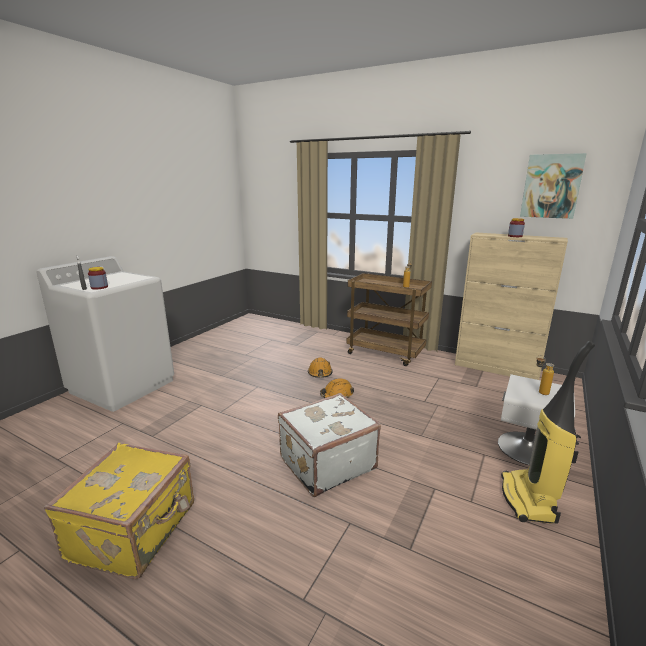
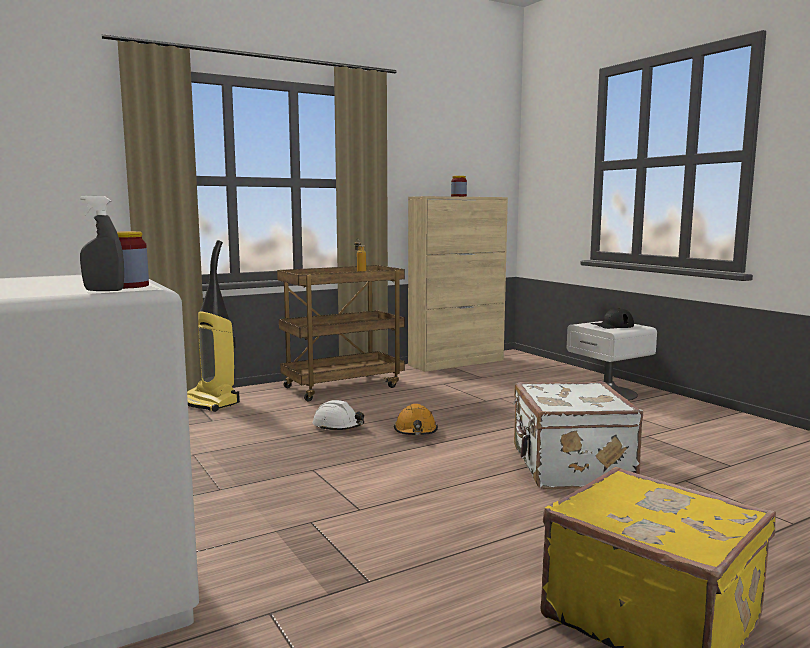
camera: 60 degrees left, 10 degrees down
(320, 373) = (338, 426): orange hard hat -> white hard hat
(529, 500) = (679, 412): vacuum cleaner -> vacuum cleaner (210, 403)
(539, 391) = (612, 325): bottle -> black cap
(551, 186) = (466, 143): picture -> none

